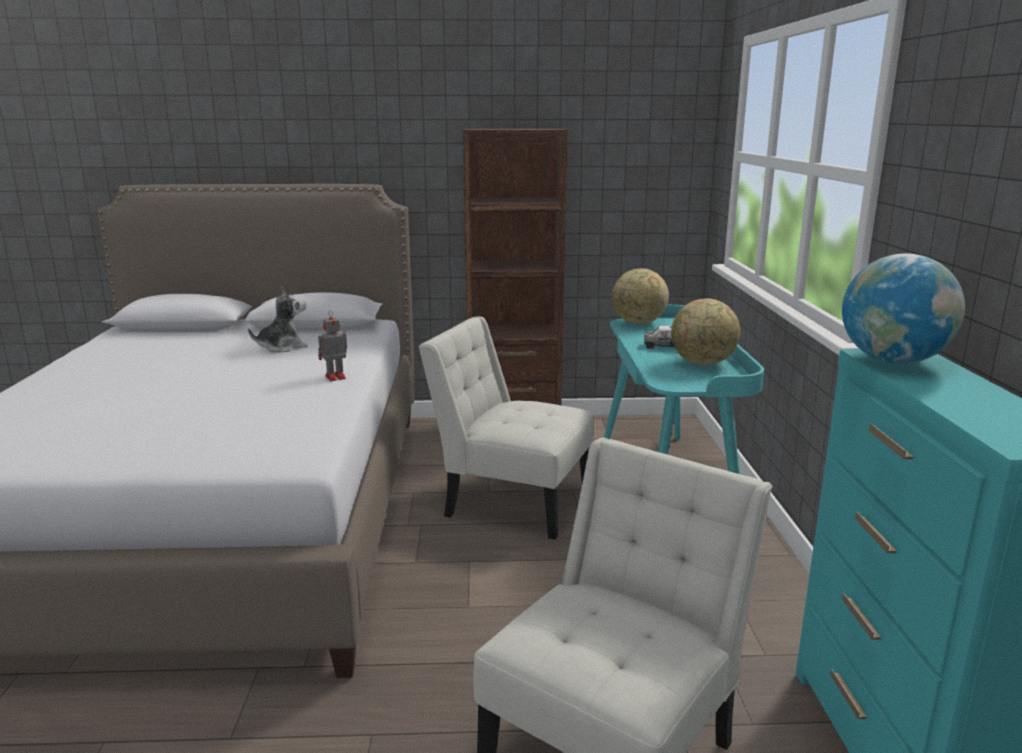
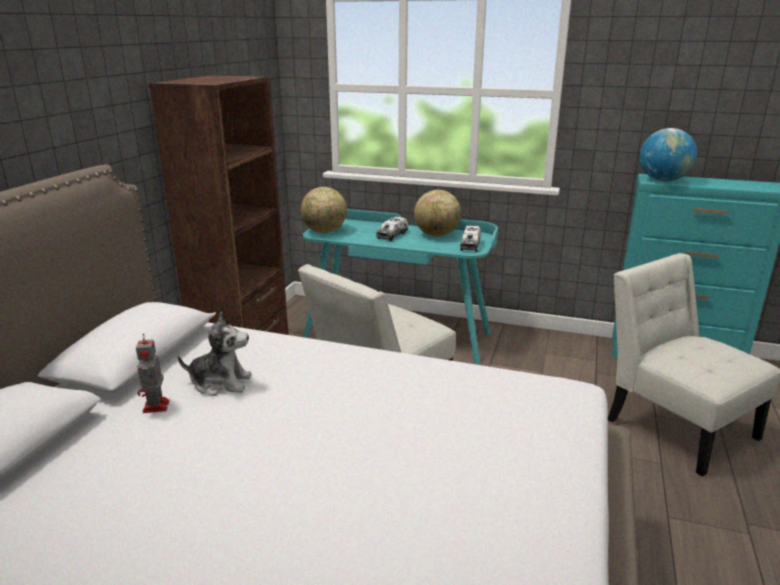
camera: 70 degrees left, 5 degrees up
(282, 347) = (220, 383): plush toy -> plush toy turned 105 degrees clockwise
(334, 377) = (365, 360): toy robot -> toy robot (155, 407)
(688, 381) = (470, 245): none -> toy truck

